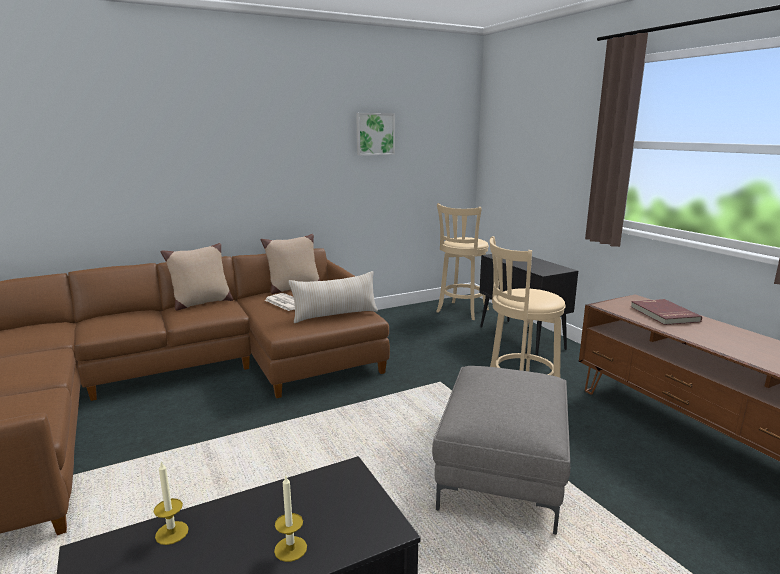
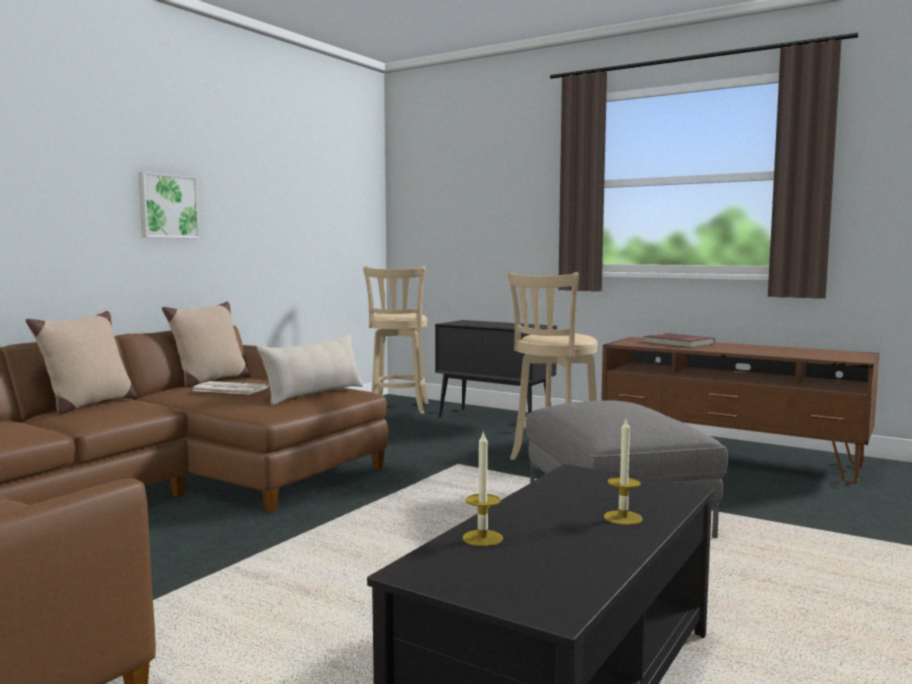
camera: 30 degrees left, 10 degrees down
(375, 134) = (280, 176): picture -> picture (167, 206)

